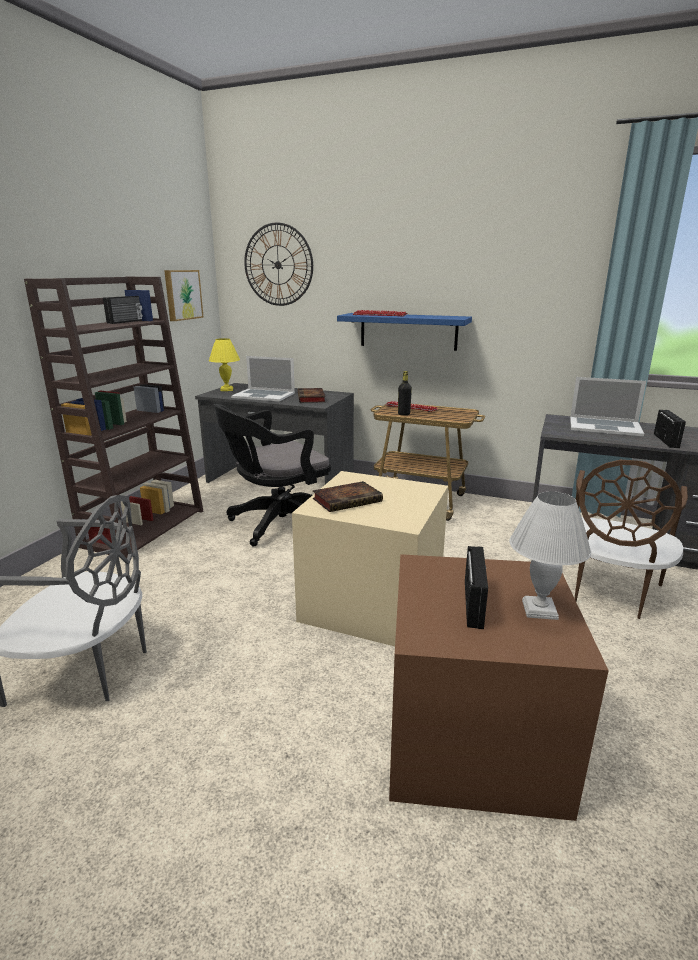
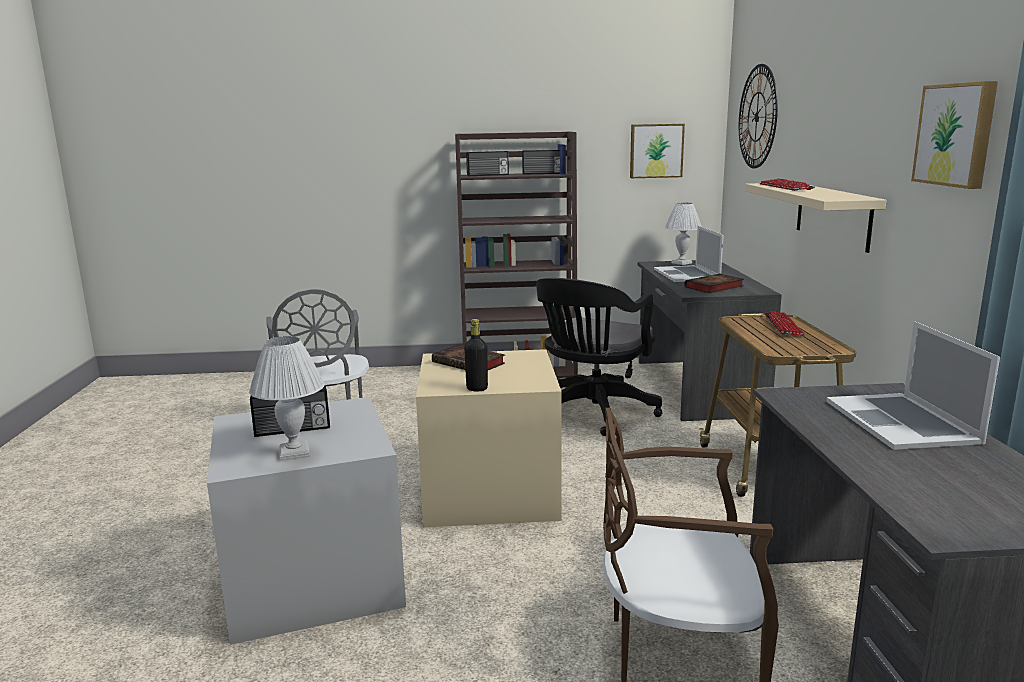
camera: 65 degrees right, 5 degrees down
(226, 389) = (681, 263): yellow table lamp -> white table lamp
(277, 524) = (593, 413): black office chair -> black office chair turned 90 degrees counterclockwise
(404, 414) = (743, 327): black bottle -> black bottle (477, 388)
(408, 331) = (832, 215): blue shelf -> beige shelf
(469, 735) = (316, 576): brown storage box -> grey storage box
(537, 275) = (957, 134): none -> picture
(667, 441) = (899, 468): radio -> radio (488, 175)

